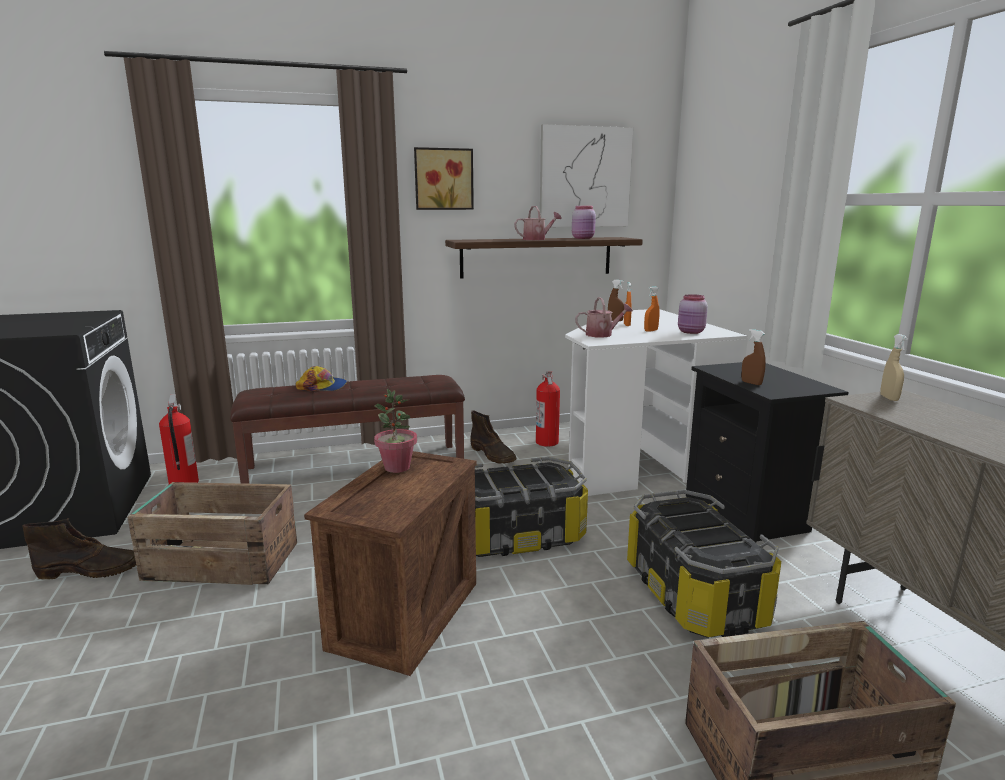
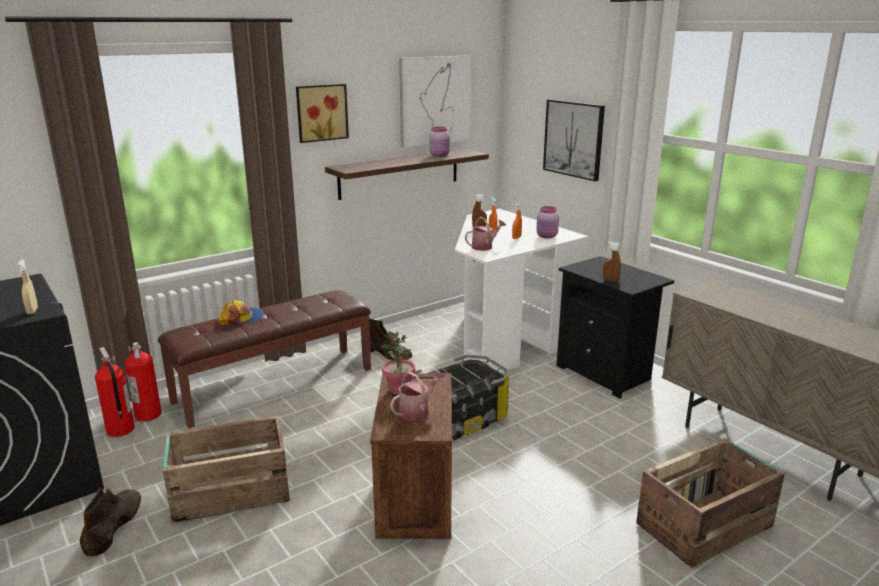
camera: 20 degrees left, 5 degrees up
(90, 570) = (114, 525): brown boot -> brown boot turned 60 degrees counterclockwise
(537, 239) = (406, 161): watering can -> watering can (417, 411)
(547, 442) = (424, 334): fire extinguisher -> fire extinguisher (149, 414)
(695, 594) = (600, 440): storage box -> none
(744, 218) = (574, 139): none -> picture
(889, 398) = (709, 288): beige spray bottle -> beige spray bottle (32, 311)

